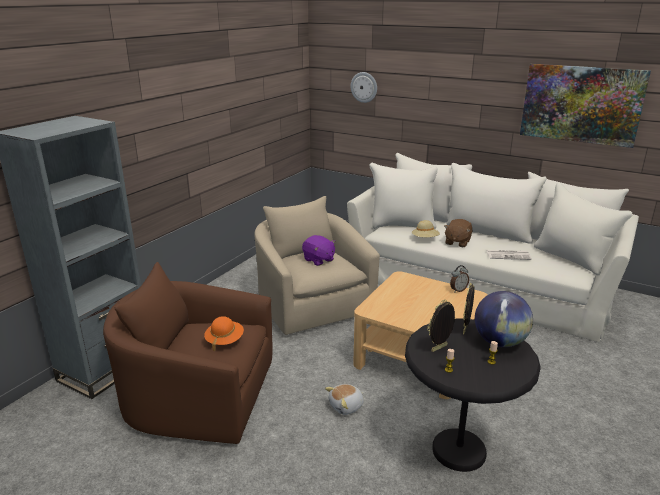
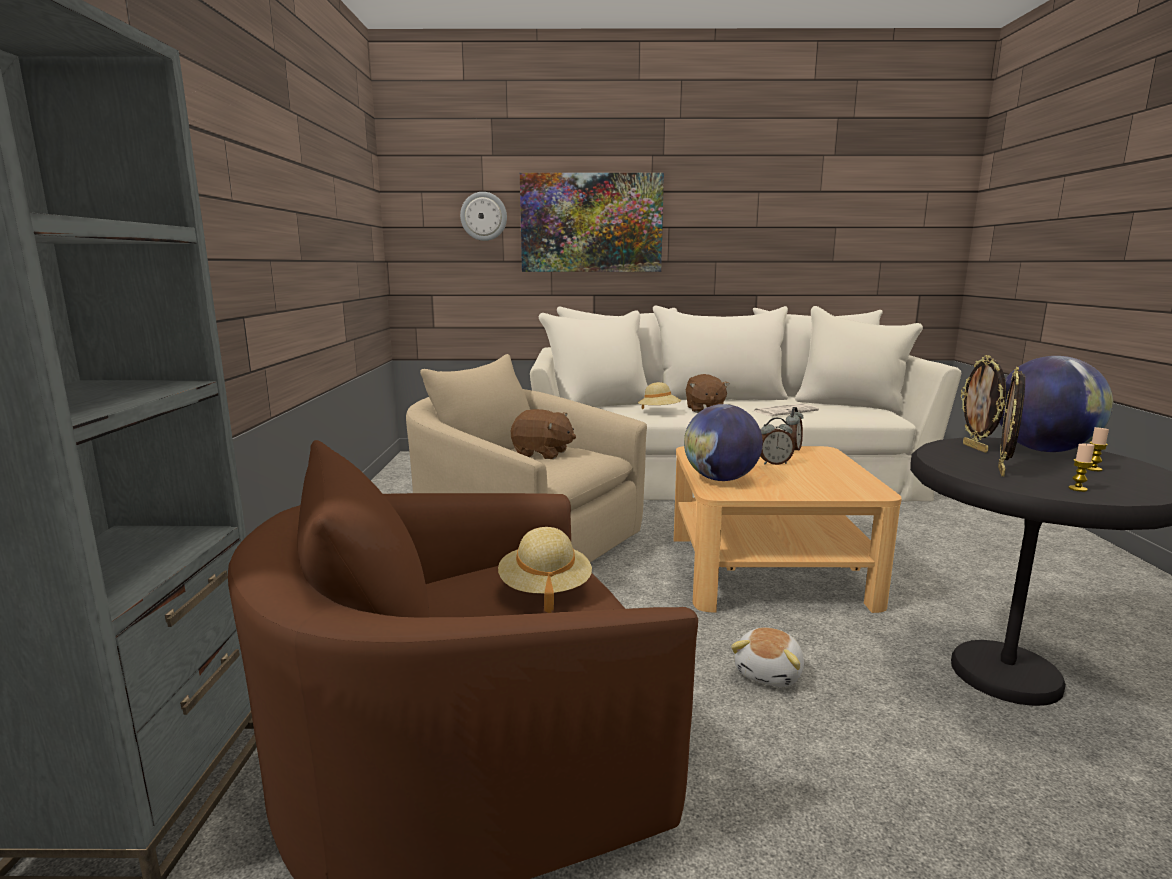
camera: 30 degrees left, 10 degrees down
(224, 340) = (545, 589): orange hat -> beige hat
(318, 260) = (542, 453): purple plush toy -> brown plush toy
(382, 301) = (720, 479): none -> globe
(429, 298) = (774, 463): none -> alarm clock
(581, 104) = (800, 213): picture -> picture (591, 223)

